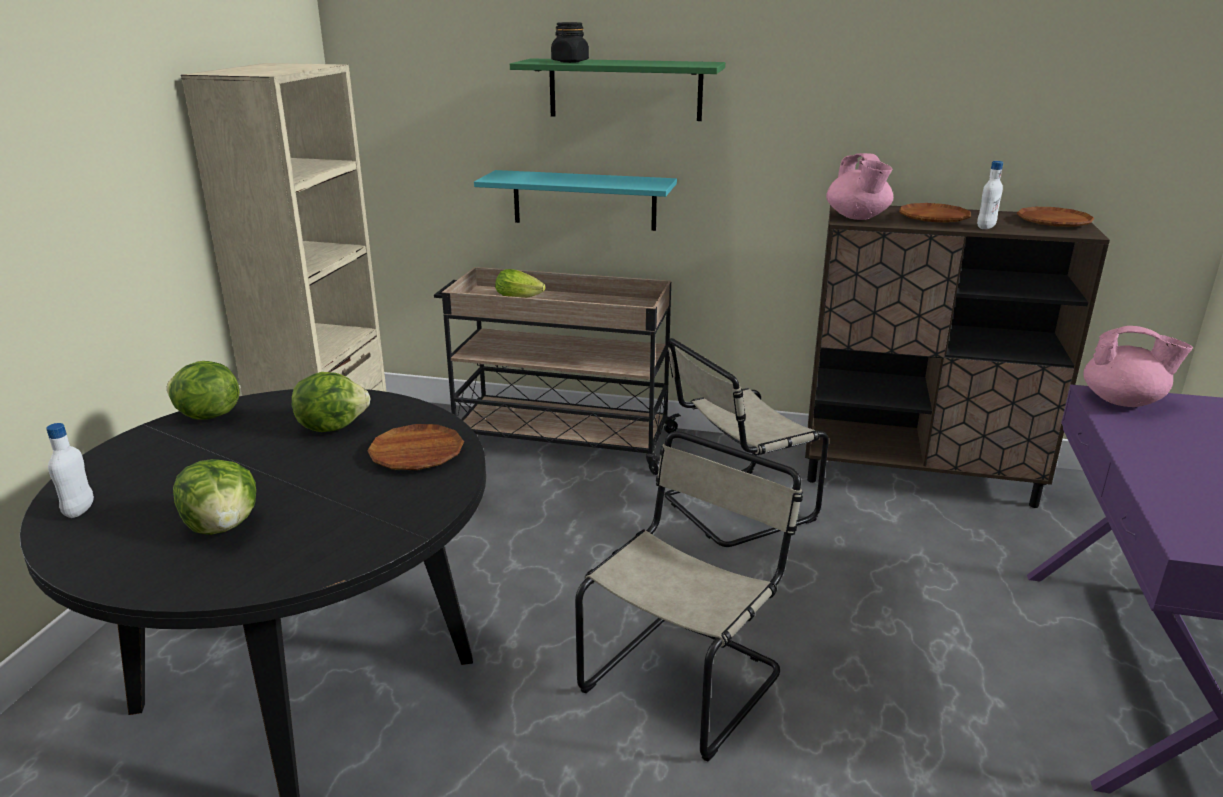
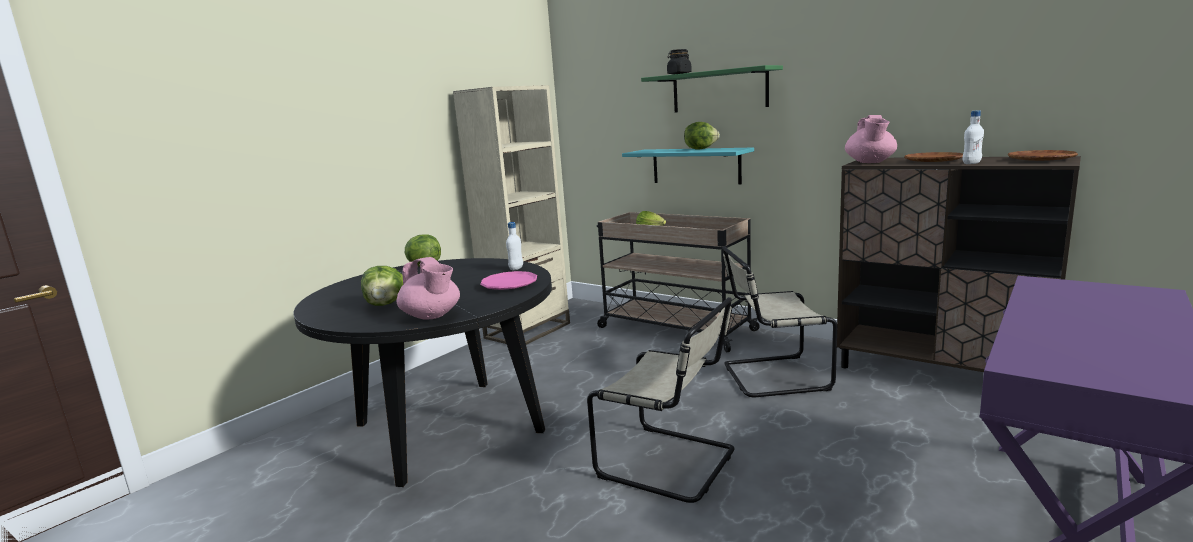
camera: 25 degrees right, 10 degrees down
(79, 510) = (333, 294): white bottle -> white bottle (516, 268)
(332, 426) = (478, 272): lettuce -> lettuce (700, 149)
(416, 453) = (509, 285): brown plate -> pink plate
(686, 678) = (671, 464): beige chair -> beige chair turned 60 degrees clockwise
(1123, 401) = (1058, 286): pink teapot -> pink teapot (432, 316)

